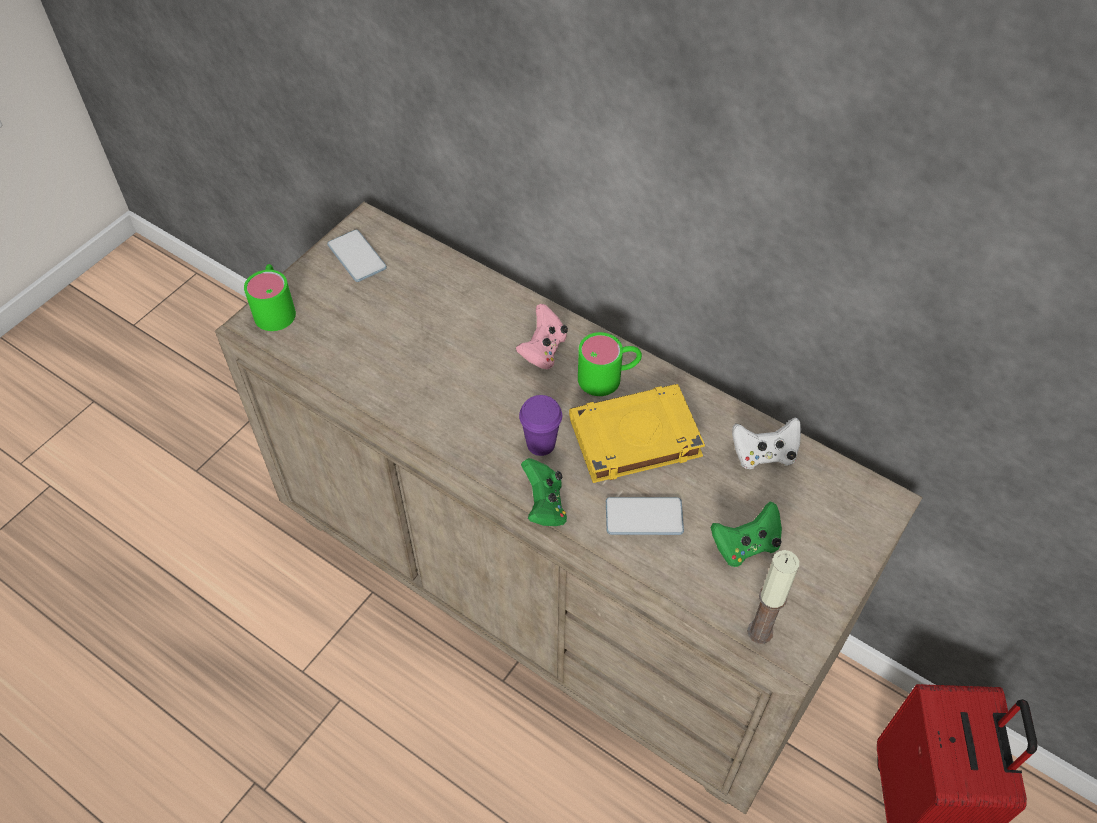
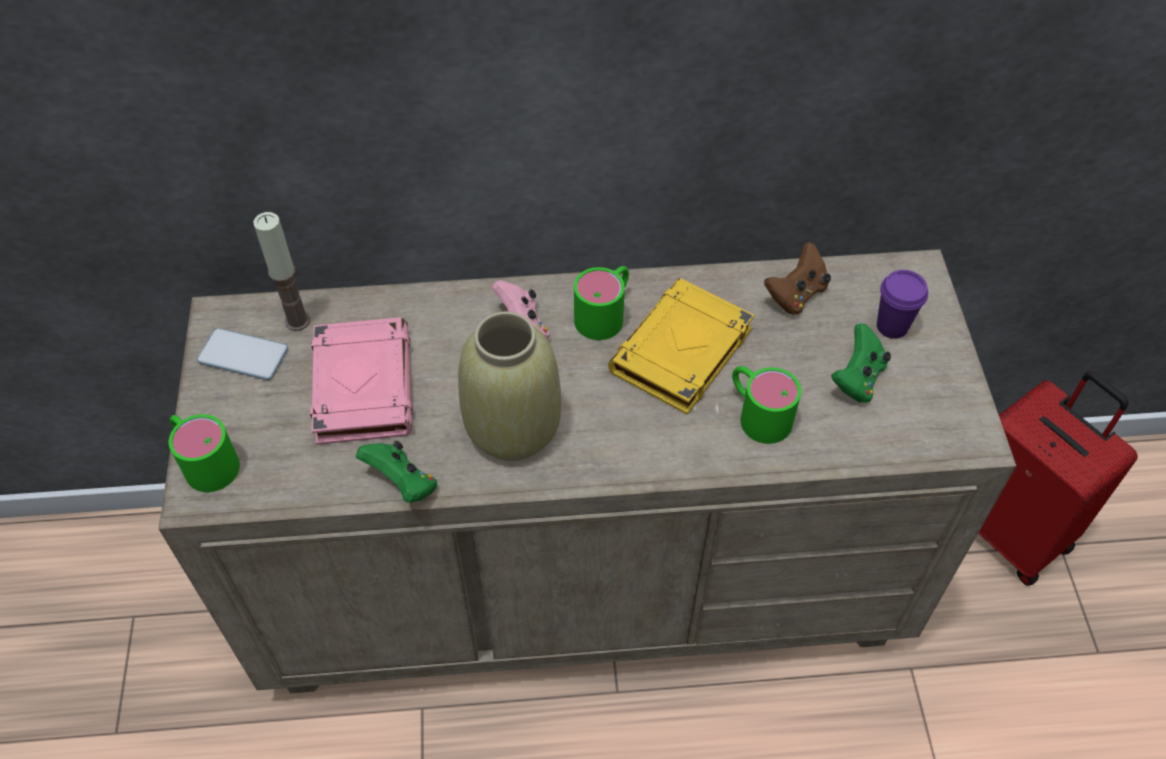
camera: 40 degrees left, 0 degrees up
(406, 321) = (362, 385): none -> pink book
(470, 412) = (514, 428): none -> beige vase
(541, 444) = (607, 412): purple cup -> purple cup (892, 326)
(544, 505) = (666, 463): green game controller -> green game controller (402, 483)
(644, 517) = (757, 413): phone -> green mug
(760, 631) = (936, 440): candle -> candle (297, 321)
(764, 454) = (796, 294): white game controller -> brown game controller

